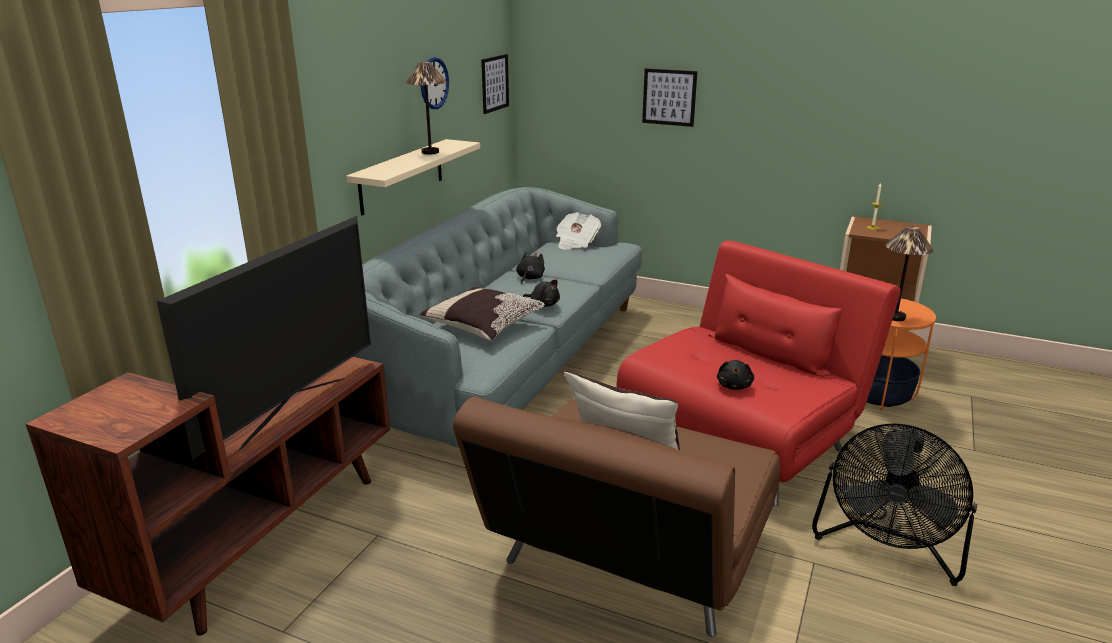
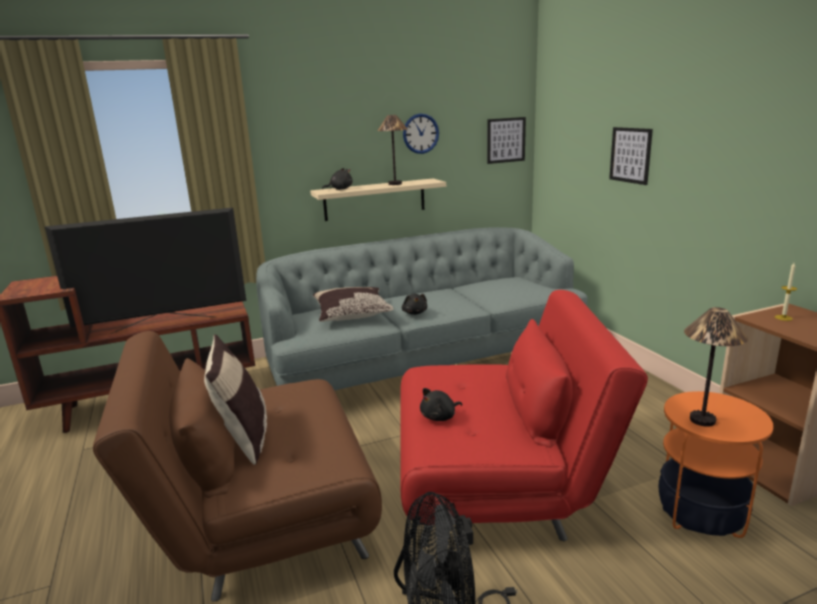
camera: 45 degrees right, 5 degrees down
(529, 278) = (445, 295): black plush toy -> black plush toy (340, 189)
(576, 243) = (528, 279): newspaper -> none

